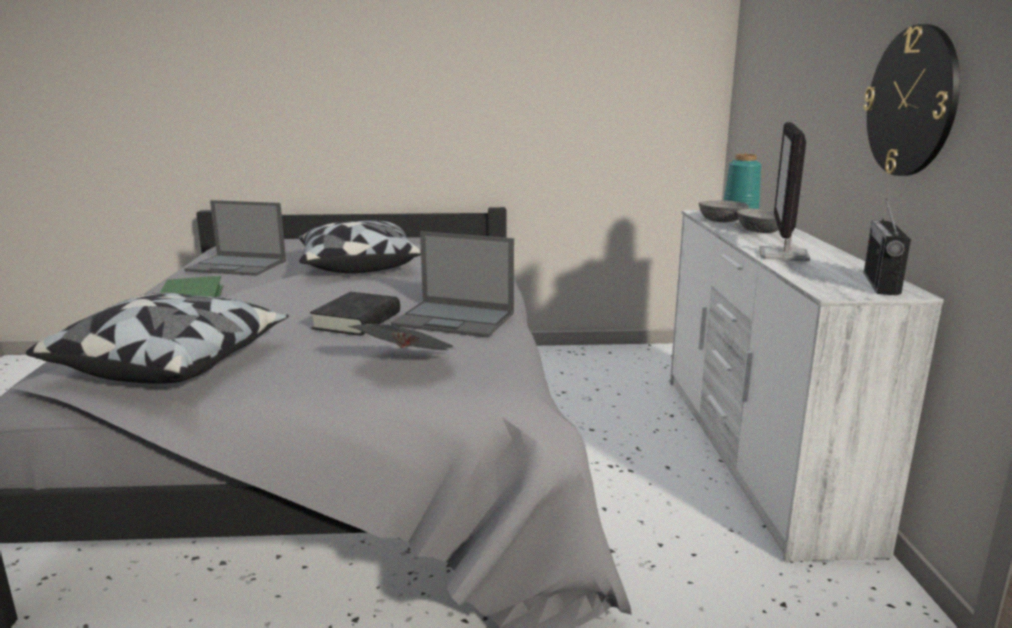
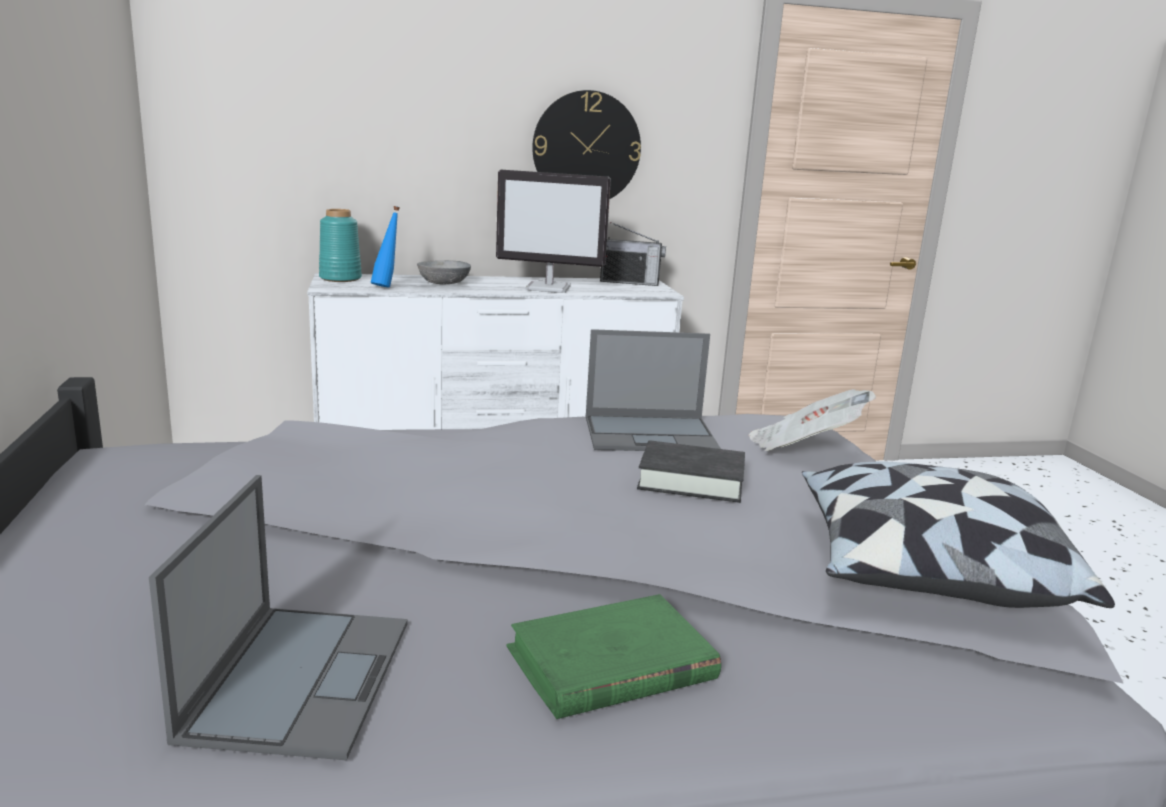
camera: 100 degrees left, 0 degrees up
(357, 266) = (358, 519): pillow -> none
(455, 319) = (651, 434): laptop -> laptop turned 75 degrees clockwise
(722, 221) = (387, 286): grey bowl -> blue bottle

